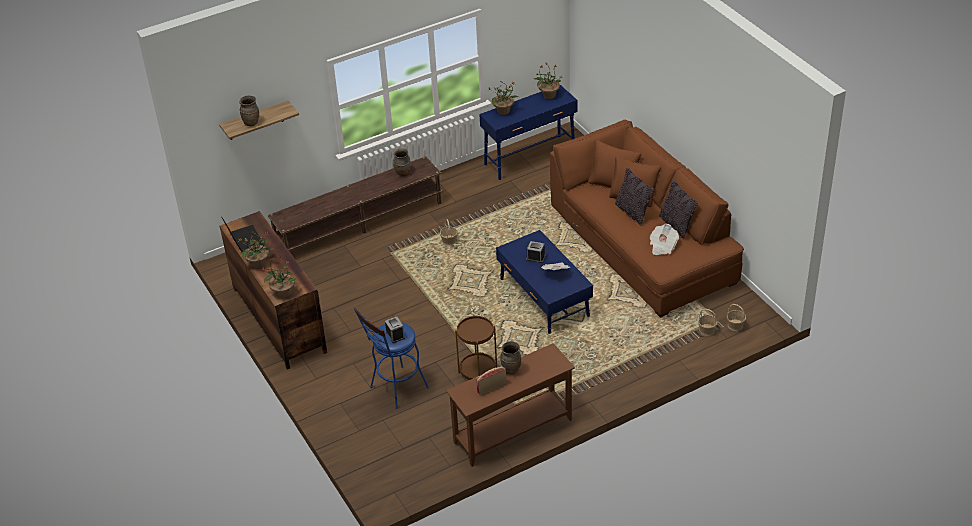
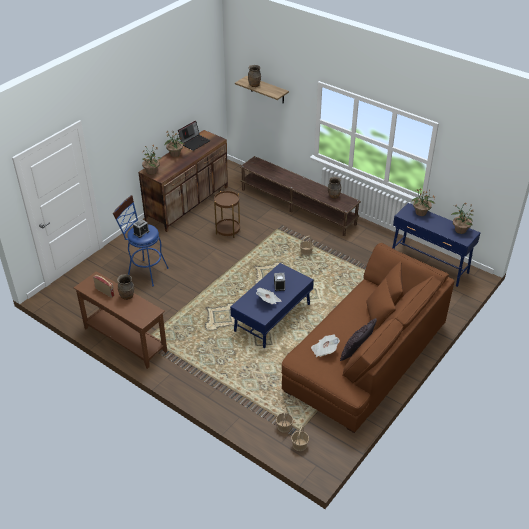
camera: 65 degrees right, 0 degrees up
(477, 371) = (178, 305): brown side table -> brown side table (227, 230)
(633, 212) = (356, 321): black pillow -> none

